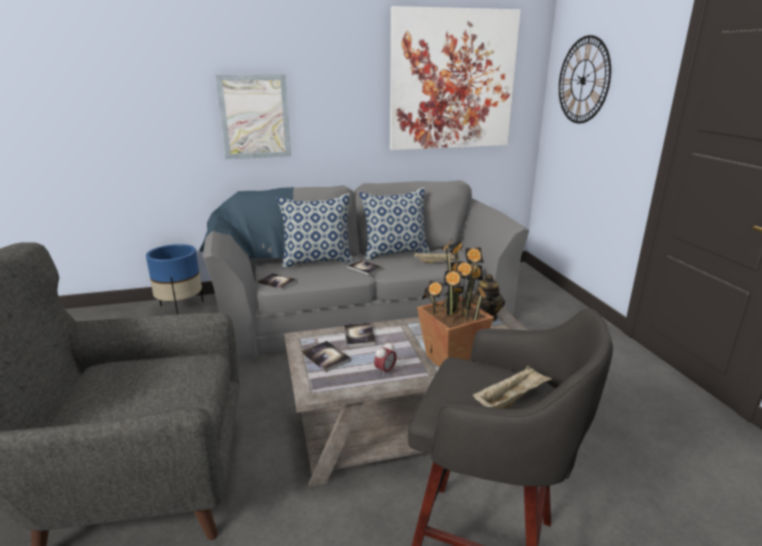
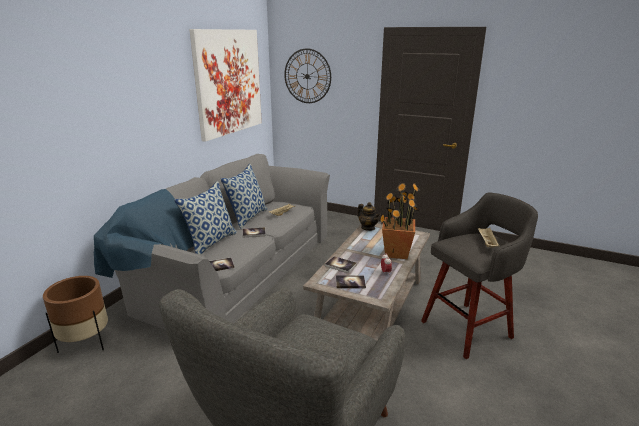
camera: 50 degrees left, 0 degrees up
(181, 308) = (86, 343): blue planter -> brown planter
(255, 117) = (108, 134): picture -> none

